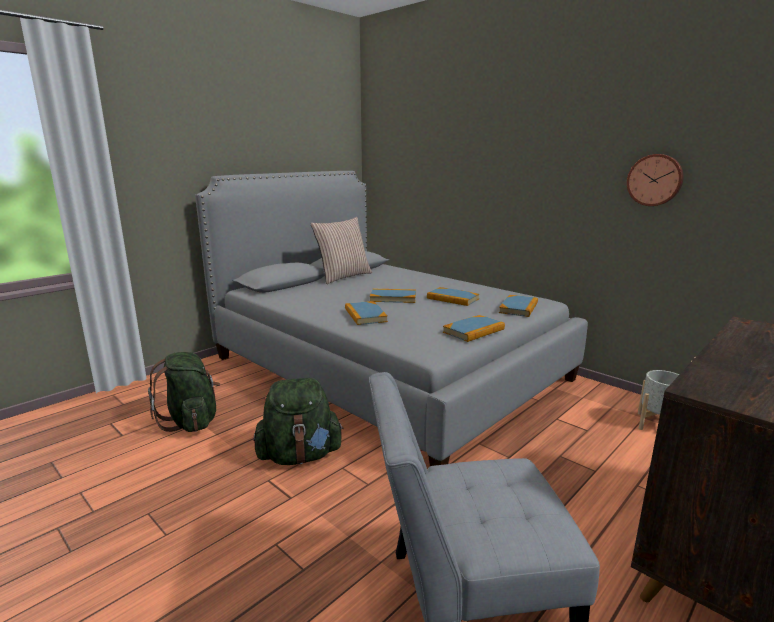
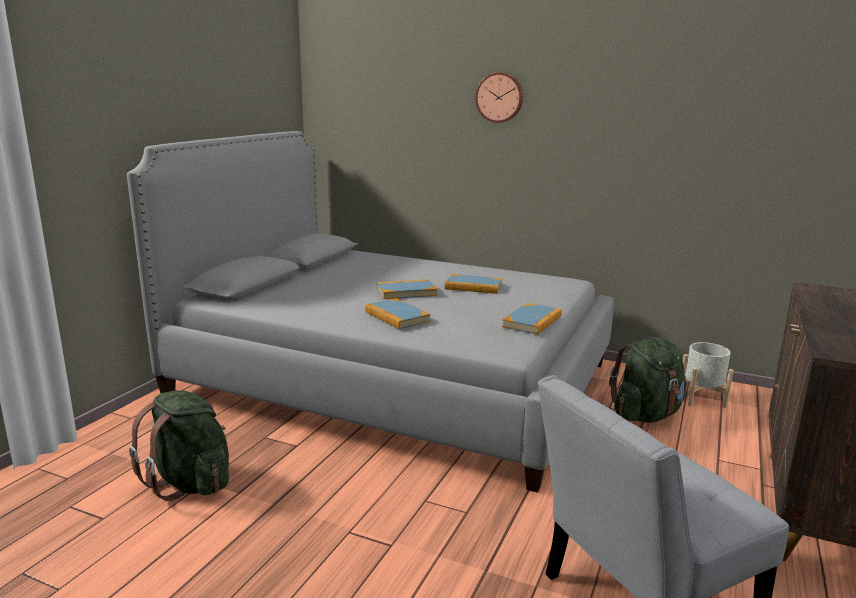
camera: 20 degrees left, 0 degrees up
(300, 456) = (366, 497): green backpack -> green backpack (646, 415)
(343, 276) = (315, 270): pillow -> none
(518, 308) = (553, 291): book -> none
(655, 180) = (677, 146): wall clock -> wall clock (500, 97)

